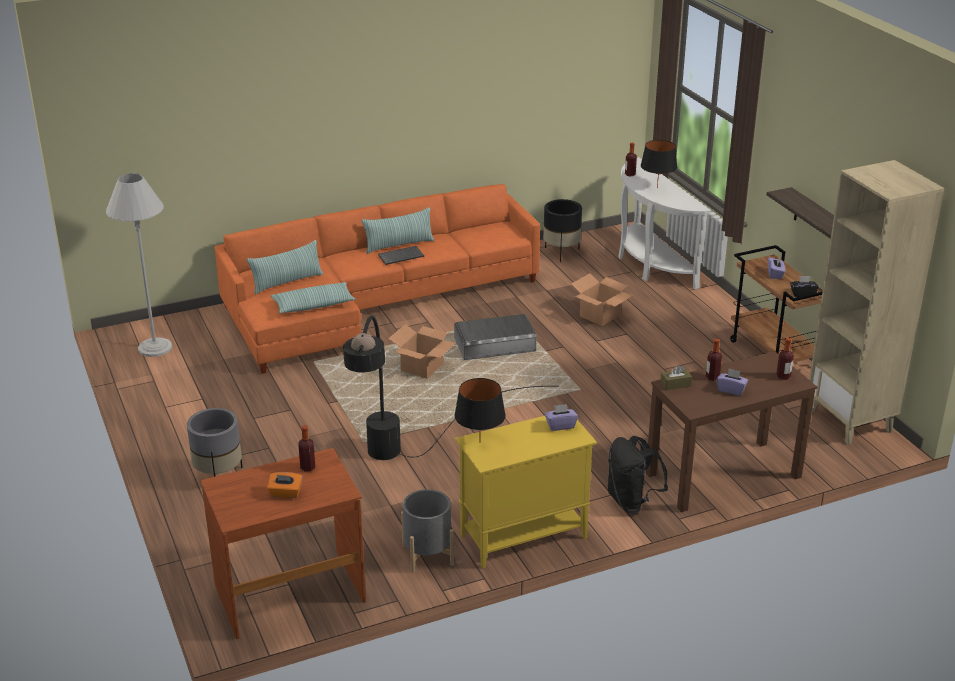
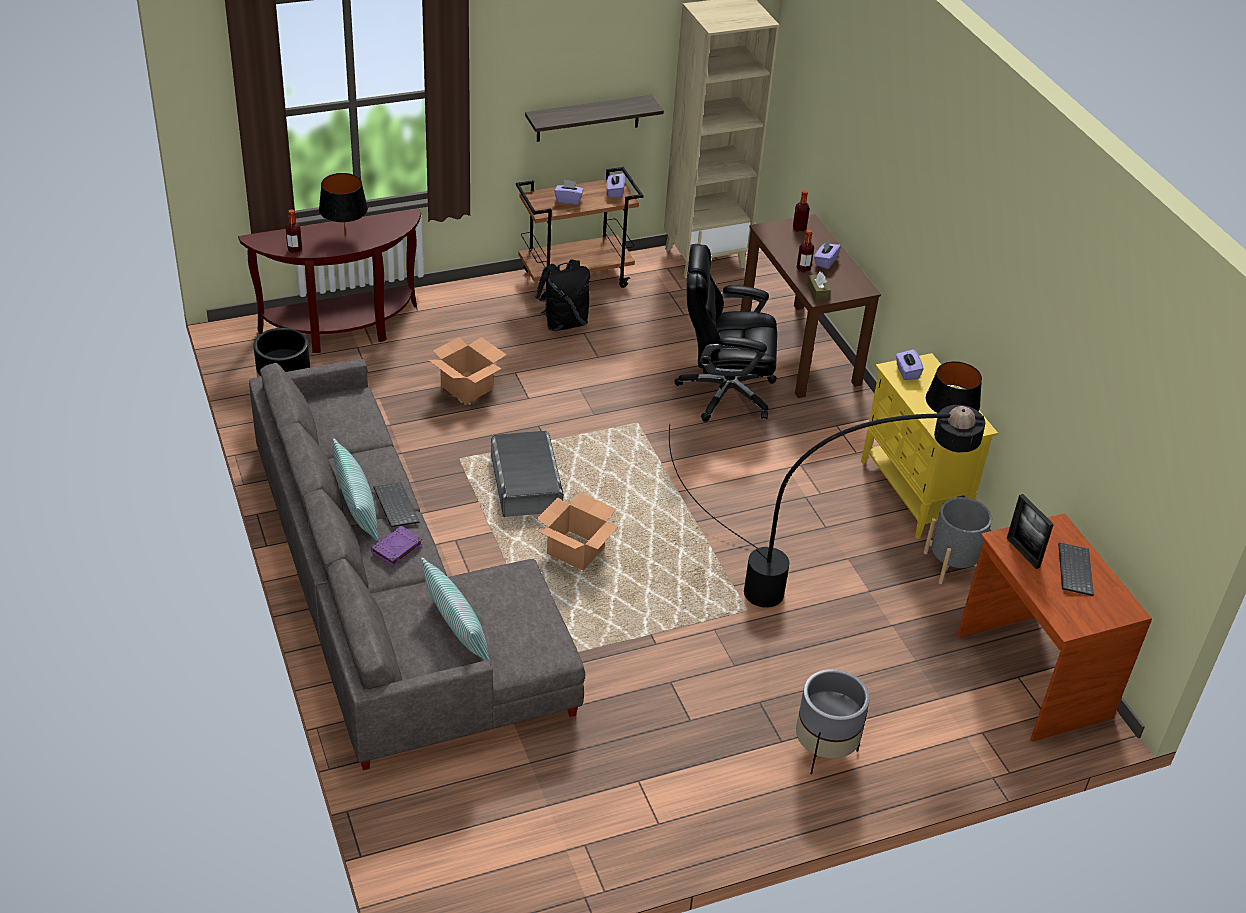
camera: 90 degrees left, 10 degrees up
(155, 348) = (484, 853): white floor lamp -> none
(285, 493) = (1073, 569): orange tissue box -> keyboard
(307, 467) = (1023, 552): bottle -> picture frame
(313, 305) = (528, 600): pillow -> none
(359, 259) = (396, 549): none -> purple book
(369, 303) = (390, 598): orange sofa -> grey sofa
(632, 502) = (848, 414): black backpack -> black backpack (564, 323)
(638, 432) = (724, 392): none -> black office chair
(650, 264) = (342, 330): white console table -> brown console table
(802, 294) = (615, 192): black tissue box -> purple tissue box

